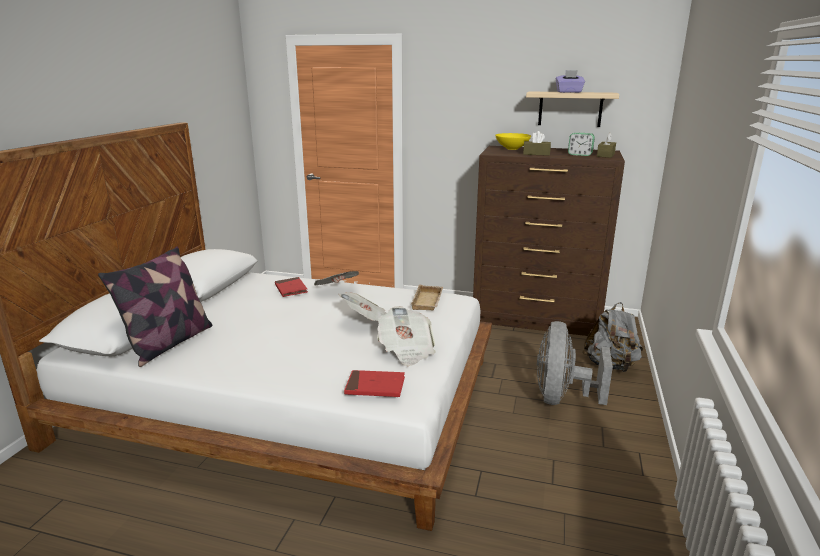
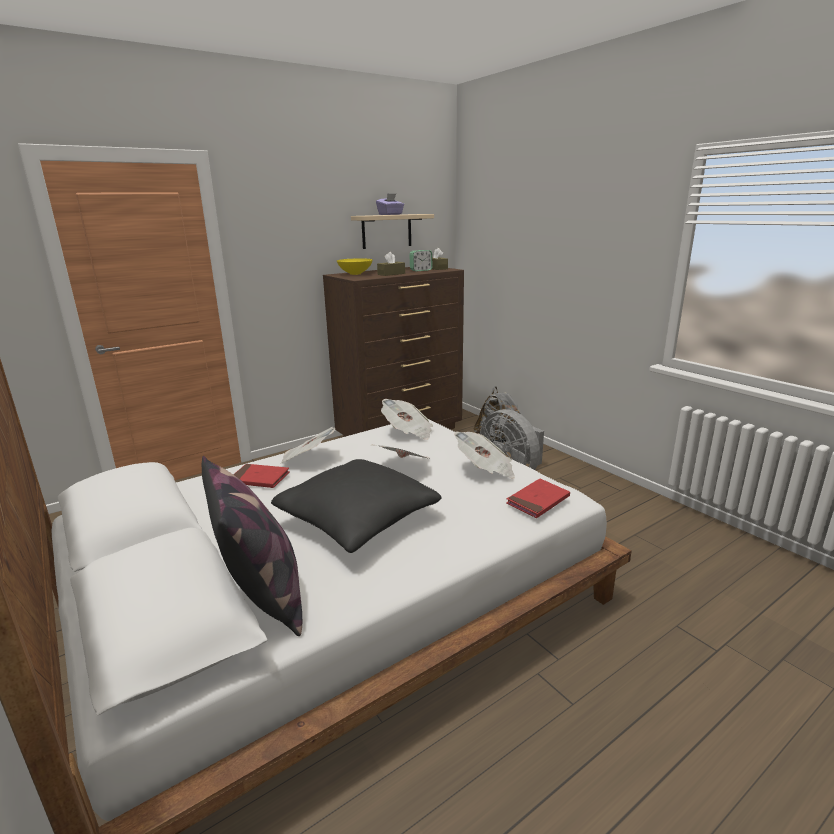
camera: 50 degrees left, 0 degrees up
(273, 335) = (357, 520): none -> black pillow
(428, 302) = (408, 432): beige tray -> newspaper

